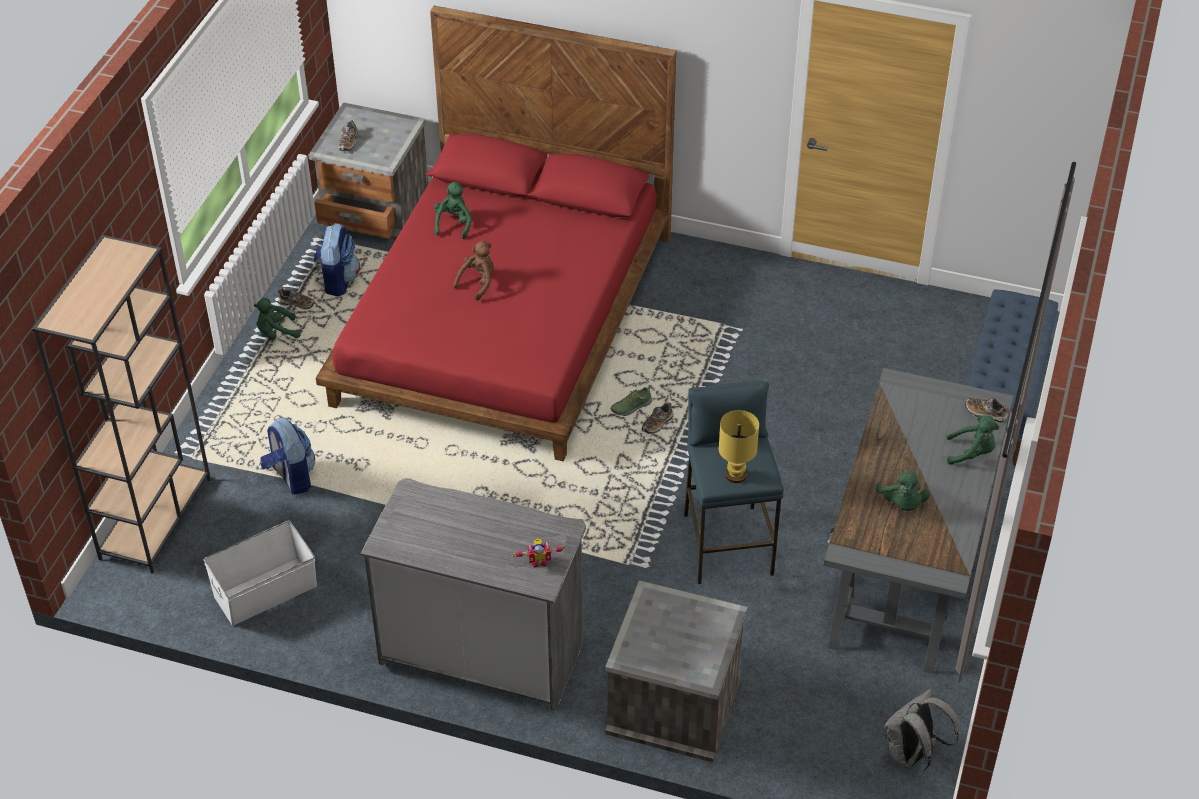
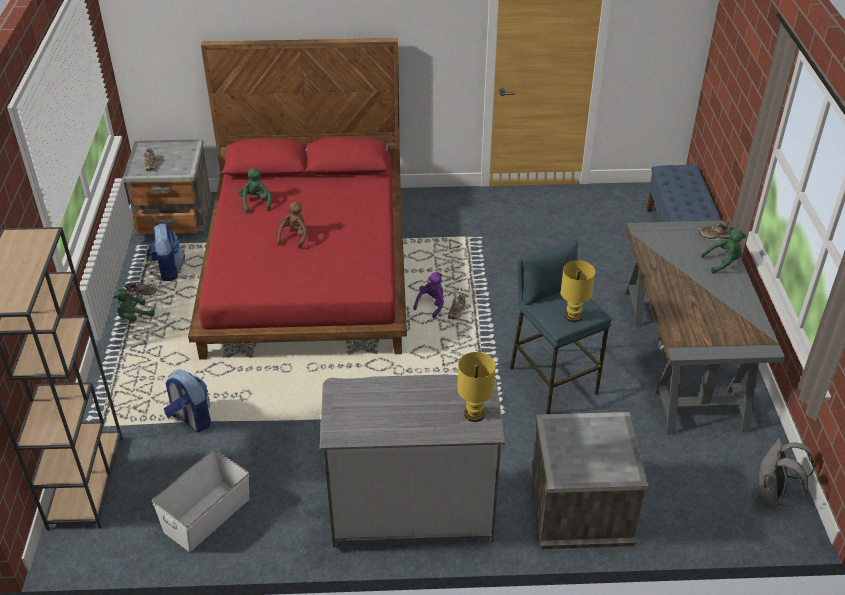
camera: 20 degrees left, 5 degrees down
(539, 561) = (474, 413): toy robot -> yellow table lamp
(631, 406) = (431, 304): shoe -> purple plush toy
(902, 504) = (699, 307): green plush toy -> none

